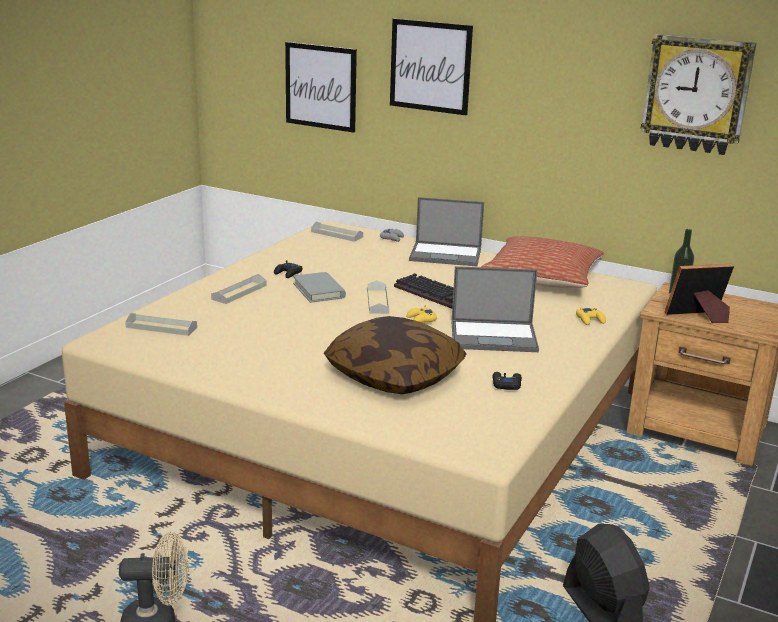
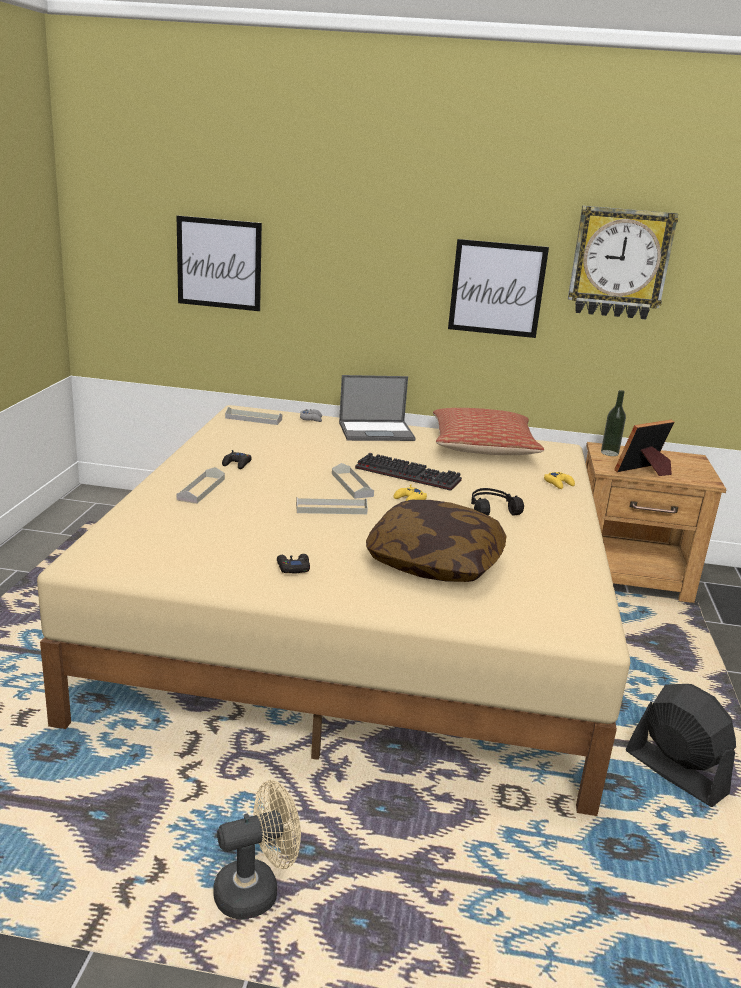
camera: 20 degrees left, 0 degrees up
(161, 327) = (145, 538): grey tray -> grey tray (331, 509)
(319, 290) = (284, 479): grey book -> none
(430, 66) = (346, 240): picture -> picture (497, 288)
(494, 336) = (491, 509): laptop -> black headphones
(506, 384) = (545, 557): black game controller -> black game controller (293, 567)

